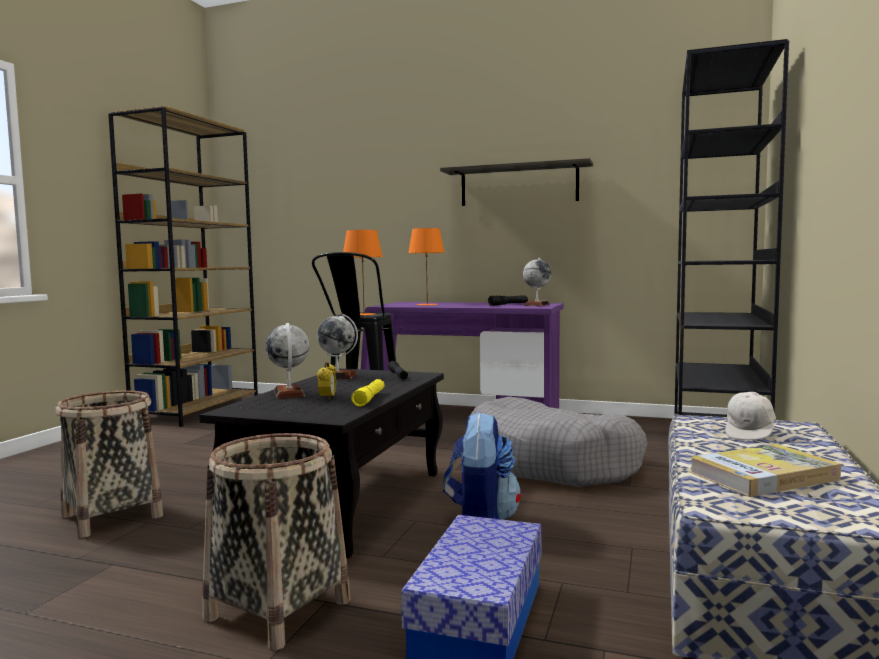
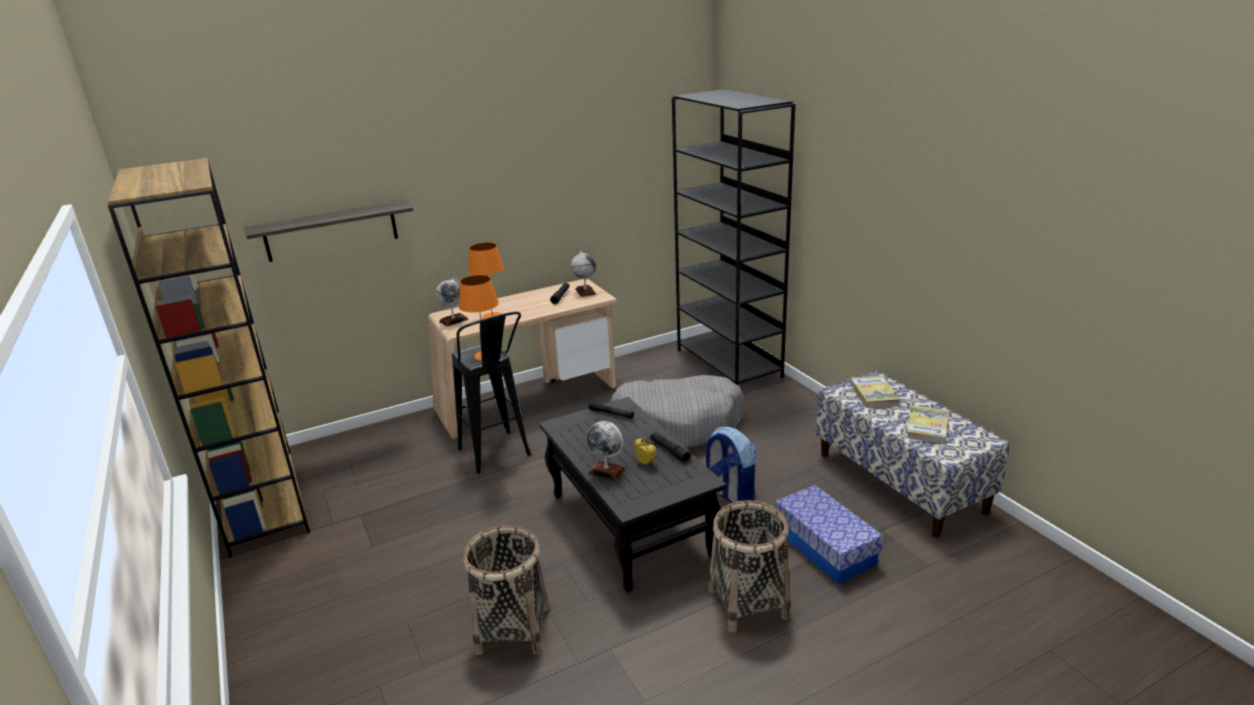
camera: 45 degrees left, 20 degrees up
(337, 376) = (574, 434): globe -> globe (454, 320)
(369, 399) = (669, 451): yellow flashlight -> black flashlight
(460, 415) = (528, 400): purple desk -> beige desk
(518, 185) = (536, 179): shelf -> shelf (331, 231)
(750, 433) = (874, 394): white cap -> book

